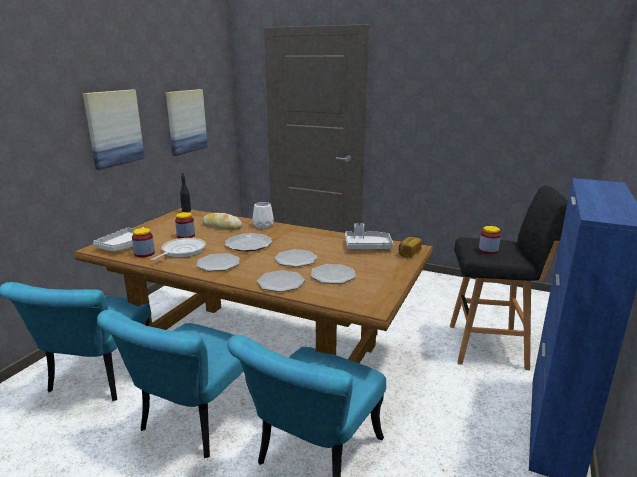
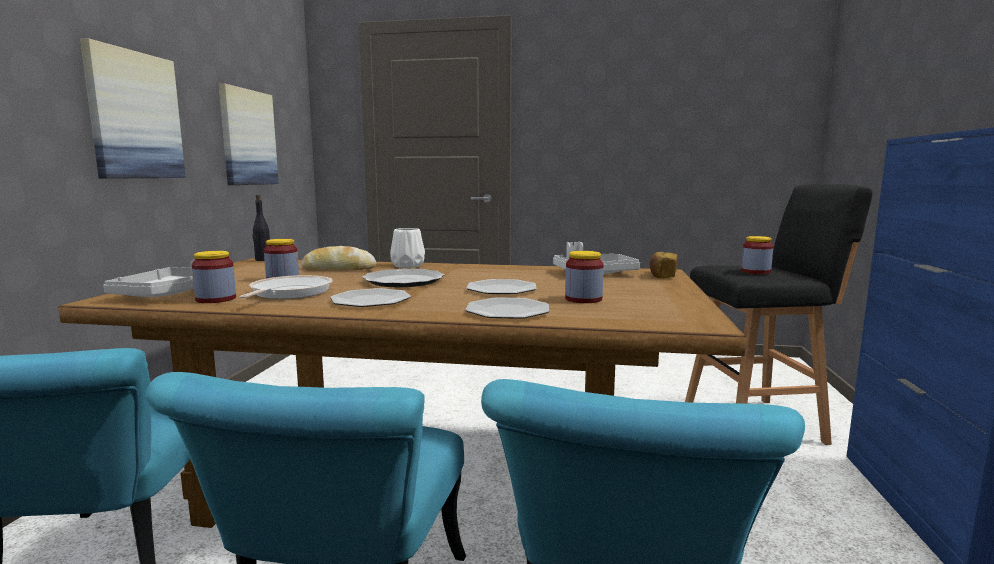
camera: 15 degrees left, 10 degrees down
(333, 275) = (583, 299): plate -> jar

